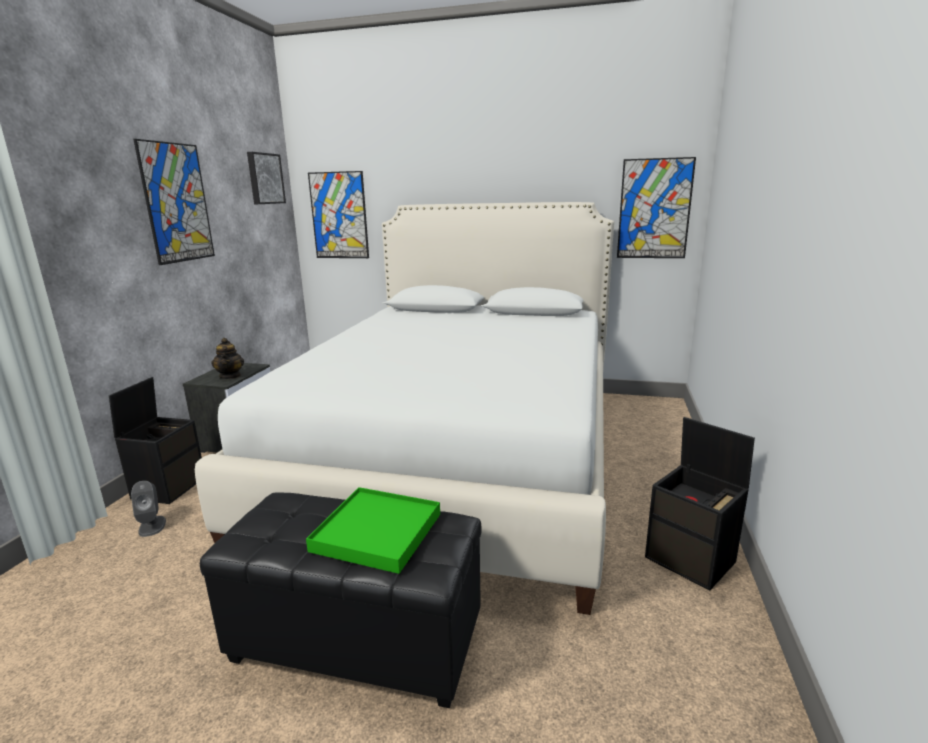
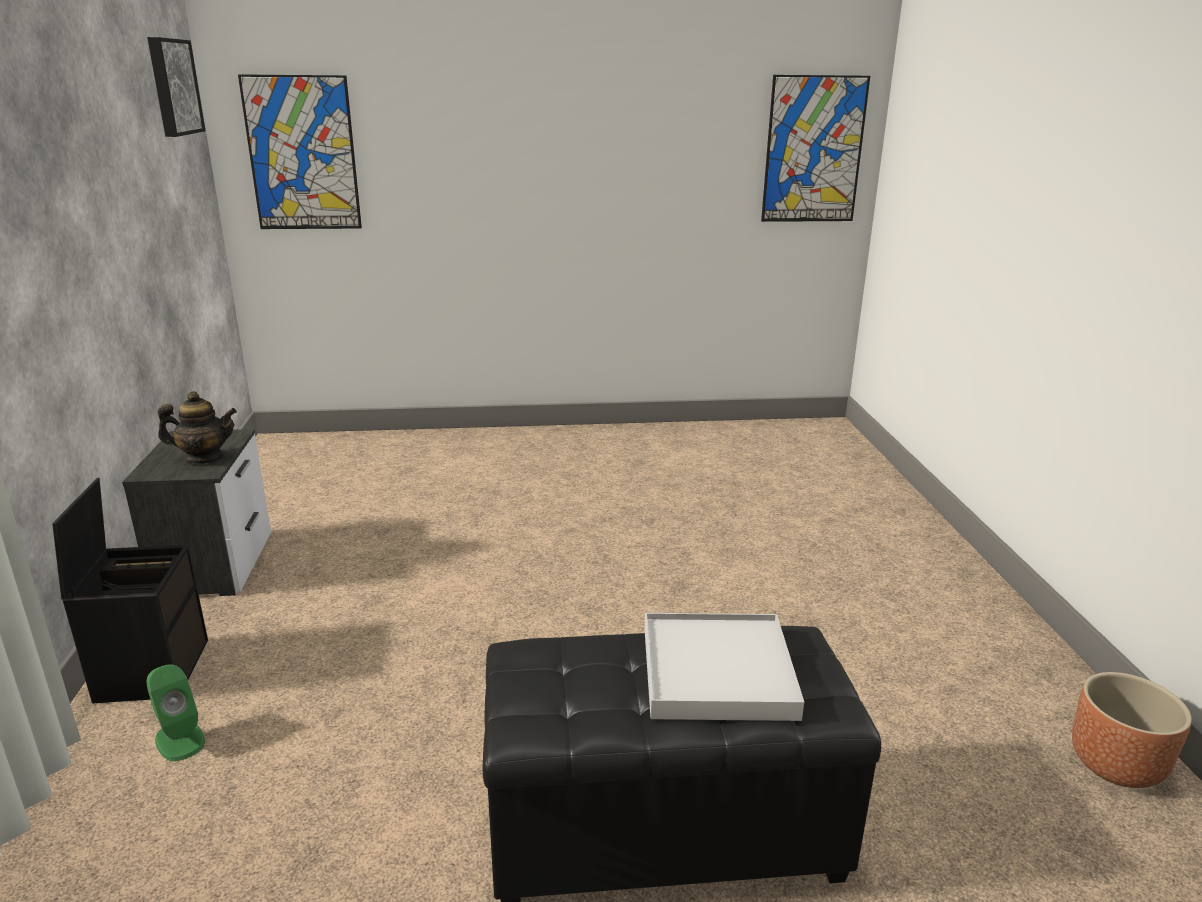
camera: 20 degrees left, 5 degrees up
(152, 526) = (179, 740): grey speaker -> green speaker
(177, 203) = (75, 144): picture -> none
(230, 376) = (204, 458): teapot -> teapot turned 60 degrees counterclockwise
(377, 532) = (717, 671): green tray -> white tray
(459, 454) = (604, 538): white bed -> none
(692, 560) = (989, 632): black storage box -> none
(732, 682) = (1115, 765): none -> brown planter

